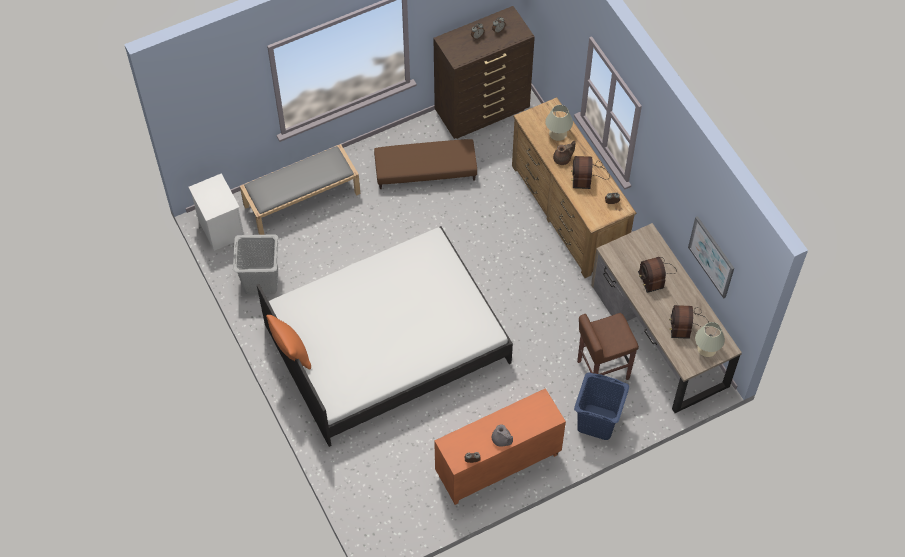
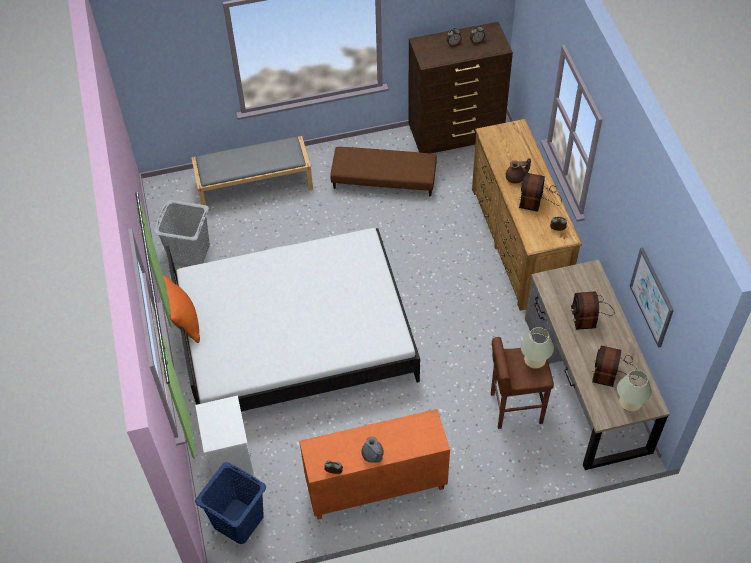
camera: 15 degrees right, 5 degrees down
(220, 229) = (167, 198): white nightstand -> white nightstand (229, 456)
(557, 134) = (517, 153): beige table lamp -> beige table lamp (534, 360)
(597, 422) = (496, 462): blue laundry basket -> blue laundry basket (238, 521)

